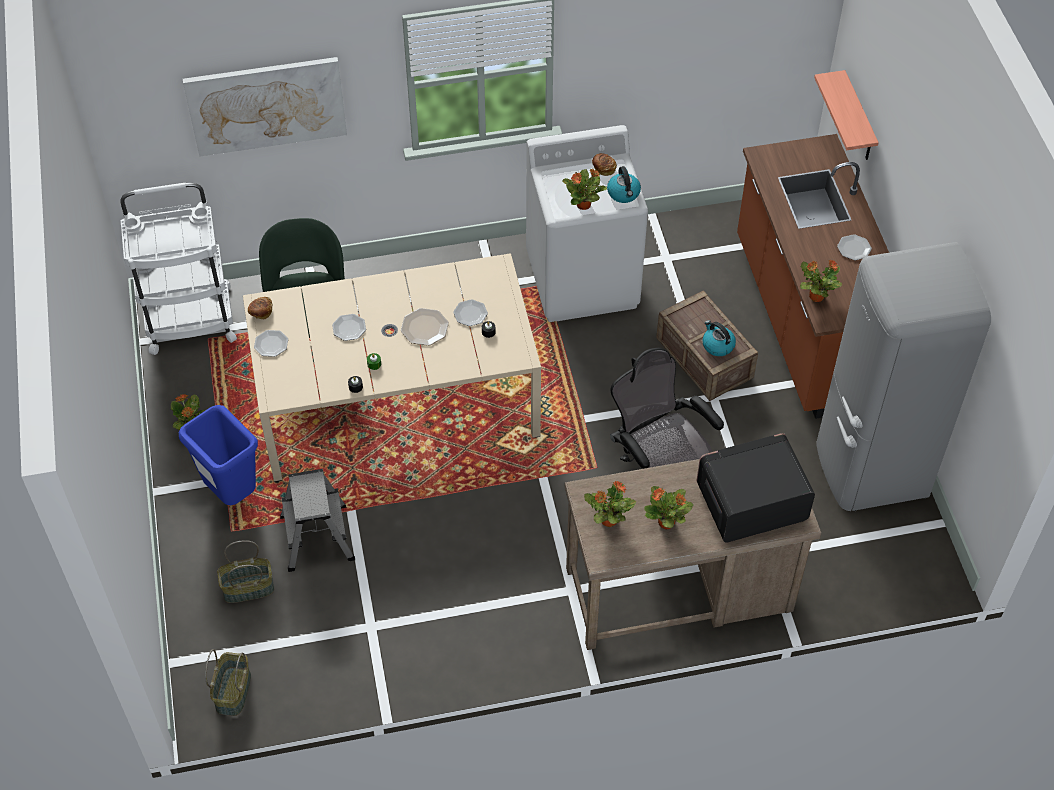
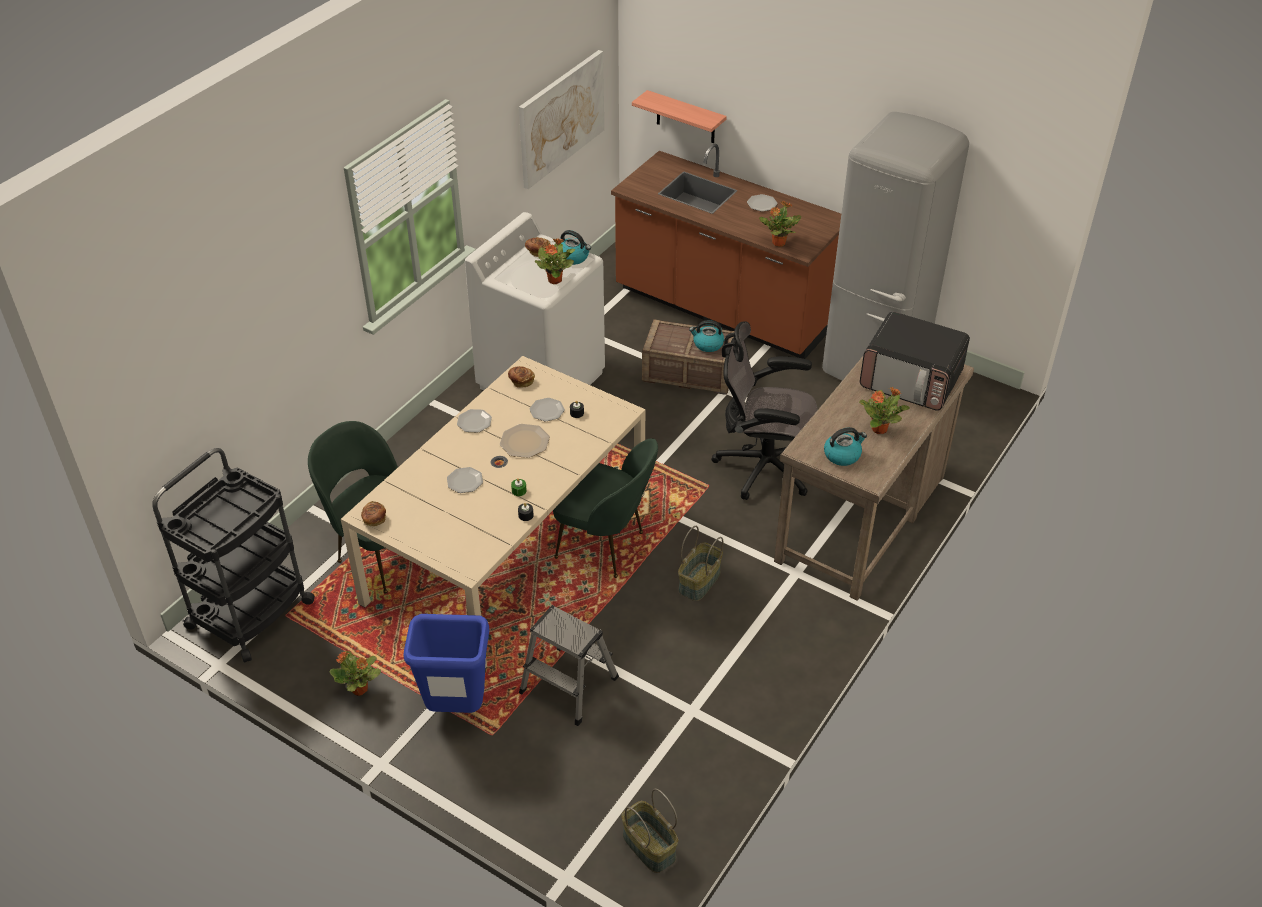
camera: 45 degrees left, 10 degrees down
(190, 321) = (251, 614): white cart -> black cart
(248, 589) = (562, 764): basket -> basket (700, 582)
(266, 105) = (253, 325): picture -> picture (561, 118)
(271, 344) = (414, 535): plate -> plate (474, 422)
(462, 457) = (606, 548): none -> green chair
(483, 274) = (521, 381): none -> bread
(608, 520) = (842, 455): potted plant -> kettle
(750, 503) = (911, 381): microwave -> microwave turned 90 degrees counterclockwise

